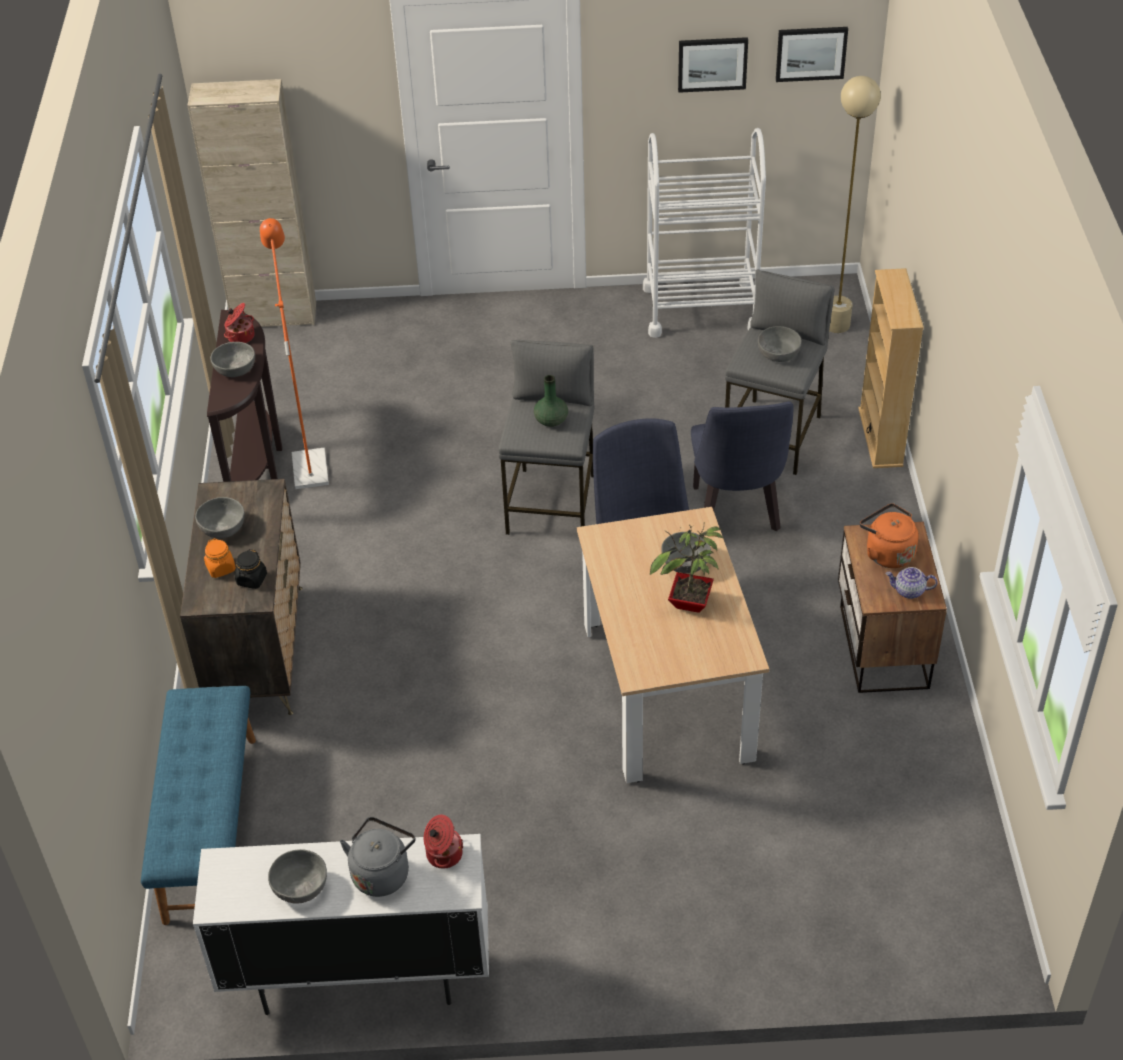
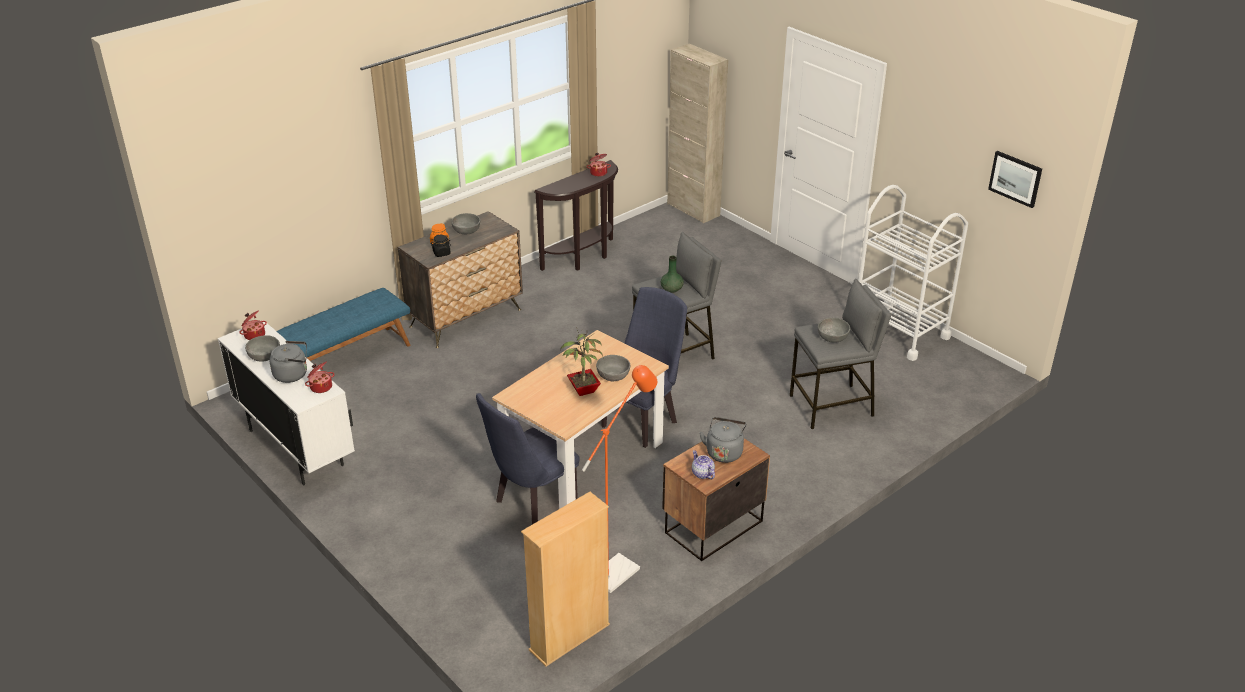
camera: 50 degrees right, 10 degrees down
(232, 876) = (254, 335): none -> cooking pot
(235, 368) = (574, 182): grey bowl -> none
(309, 462) = (606, 270): orange floor lamp -> orange floor lamp (620, 568)
(712, 63) = (953, 157): picture -> none
(736, 514) = (749, 422): blue chair -> blue chair (531, 506)
(837, 325) = (963, 386): beige floor lamp -> none
(880, 437) = (889, 447): beige bookcase -> beige bookcase (569, 637)
(887, 553) = (724, 452): orange kettle -> grey kettle

